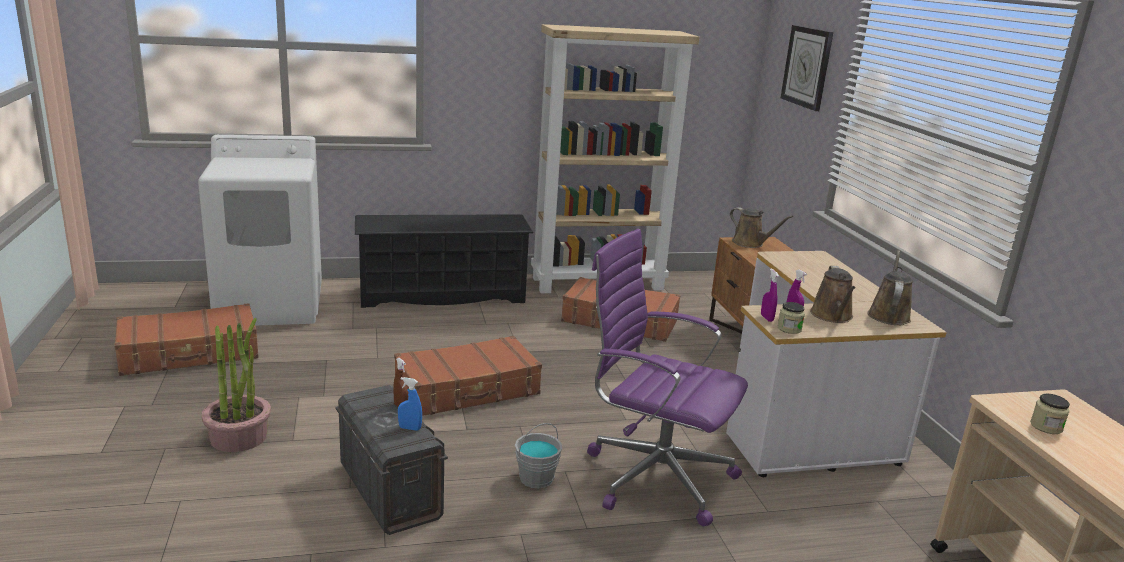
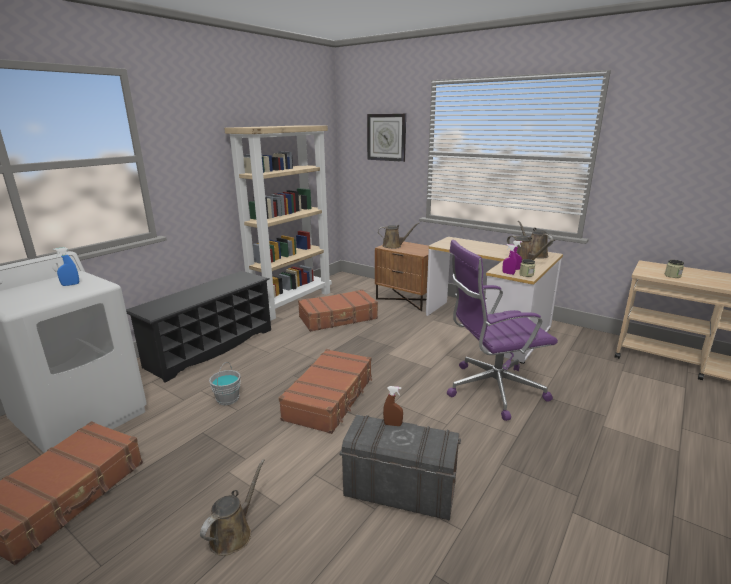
camera: 40 degrees left, 0 degrees up
(239, 436) = (233, 533): potted plant -> brown watering can
(410, 428) = (425, 434): blue spray bottle -> blue spray bottle (70, 284)
(536, 478) = (452, 426): grey bucket -> grey bucket (227, 398)

